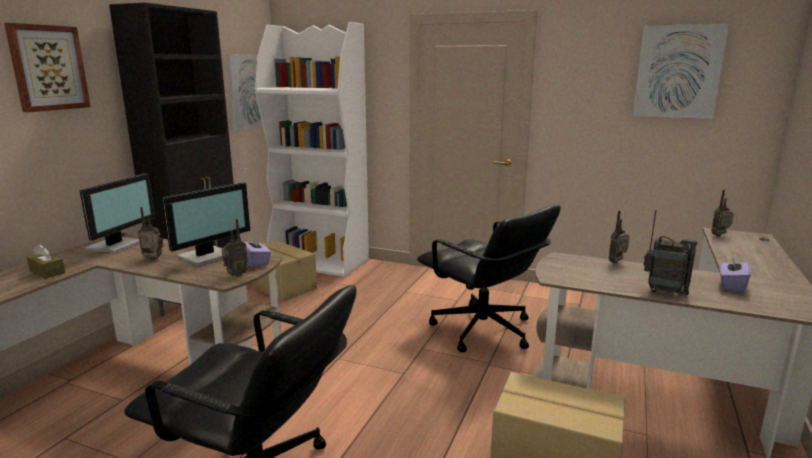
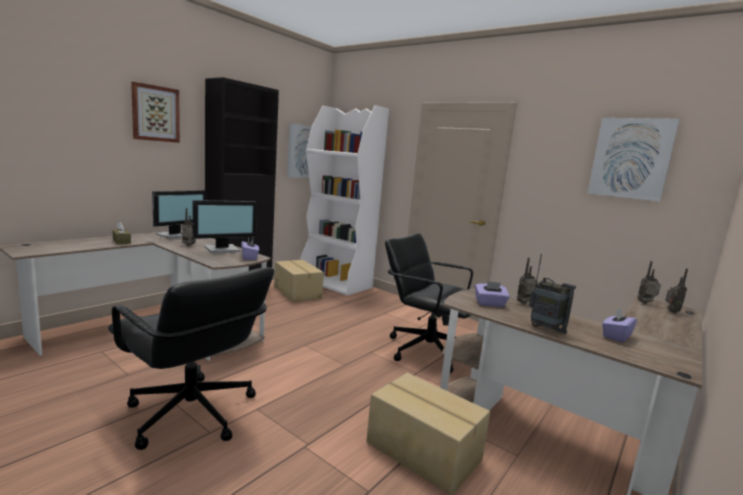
camera: 15 degrees right, 5 degrees down
(235, 275) = (229, 261): radio -> radio (671, 311)
(483, 331) = (427, 350): black office chair -> black office chair turned 150 degrees clockwise
(585, 271) = (490, 304): none -> purple tissue box

